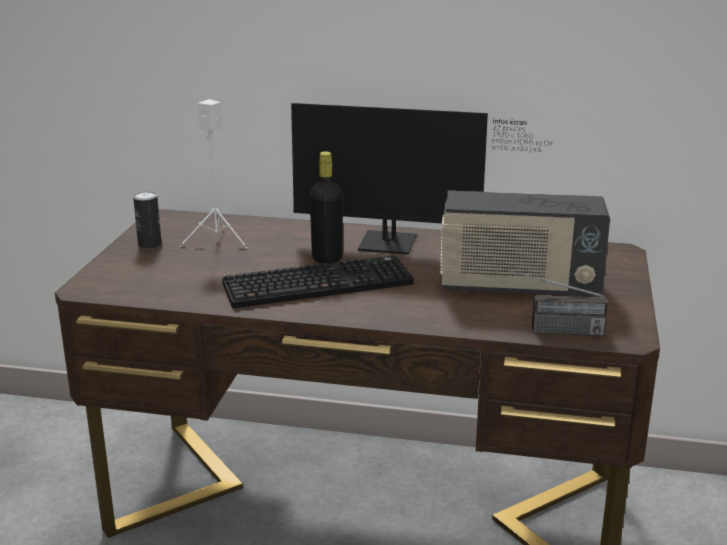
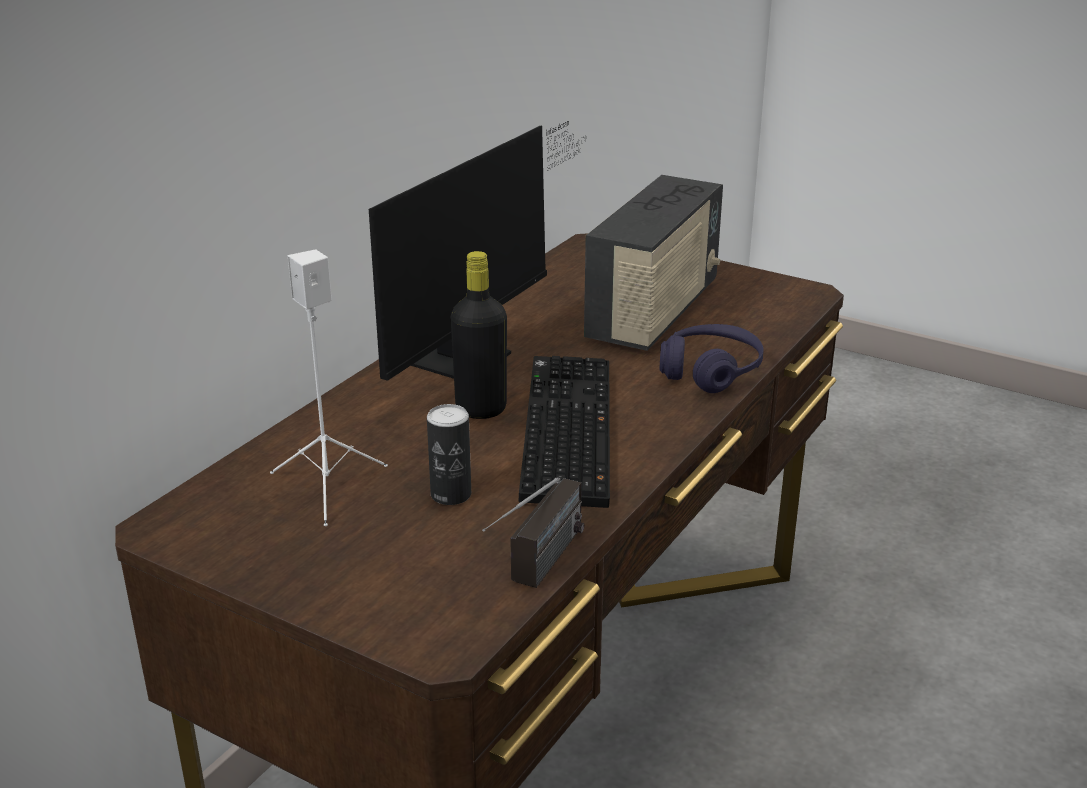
camera: 70 degrees left, 5 degrees up
(149, 244) = (290, 556): can -> can (451, 494)
(439, 316) = (710, 371): none -> purple headphones
(548, 331) = (774, 323): radio -> radio (537, 571)

